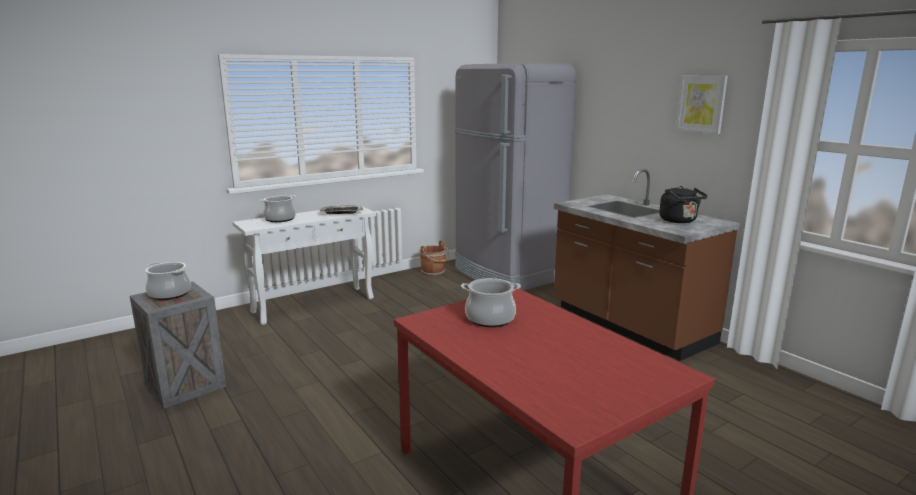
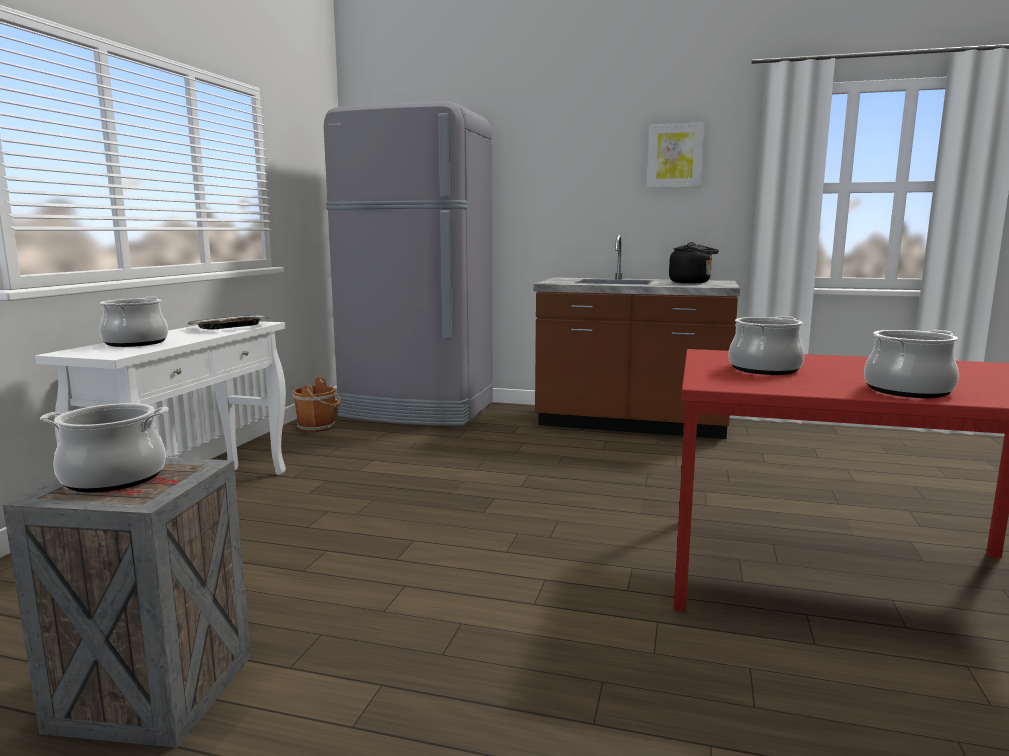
camera: 40 degrees left, 5 degrees down
(502, 364) = (908, 390): none -> cooking pot

